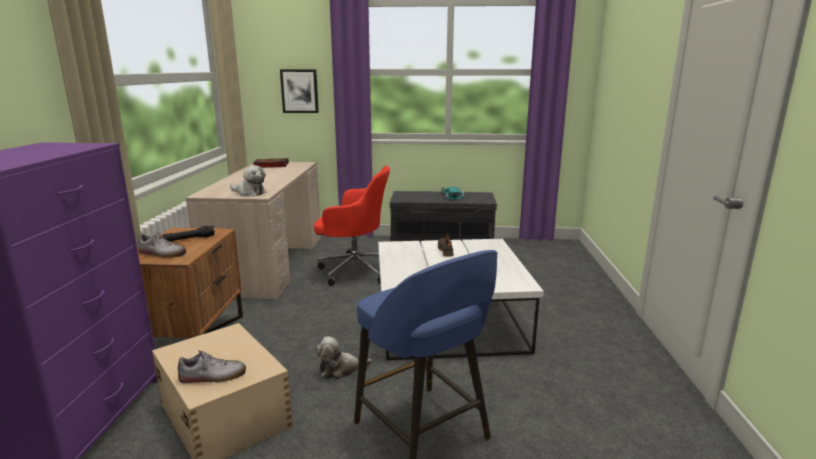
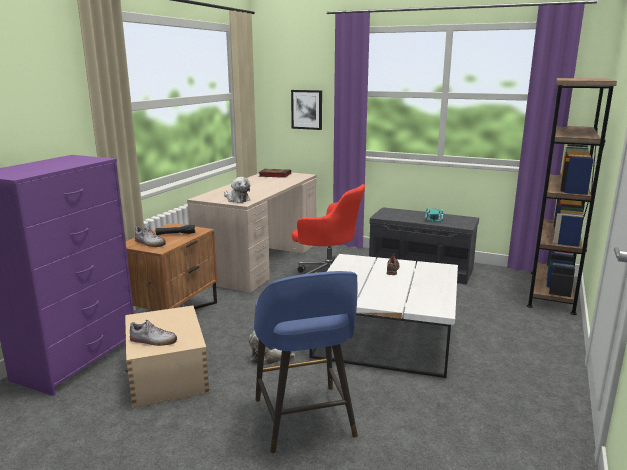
camera: 20 degrees right, 0 degrees up
(567, 255) = (551, 291): none -> brown bookcase

